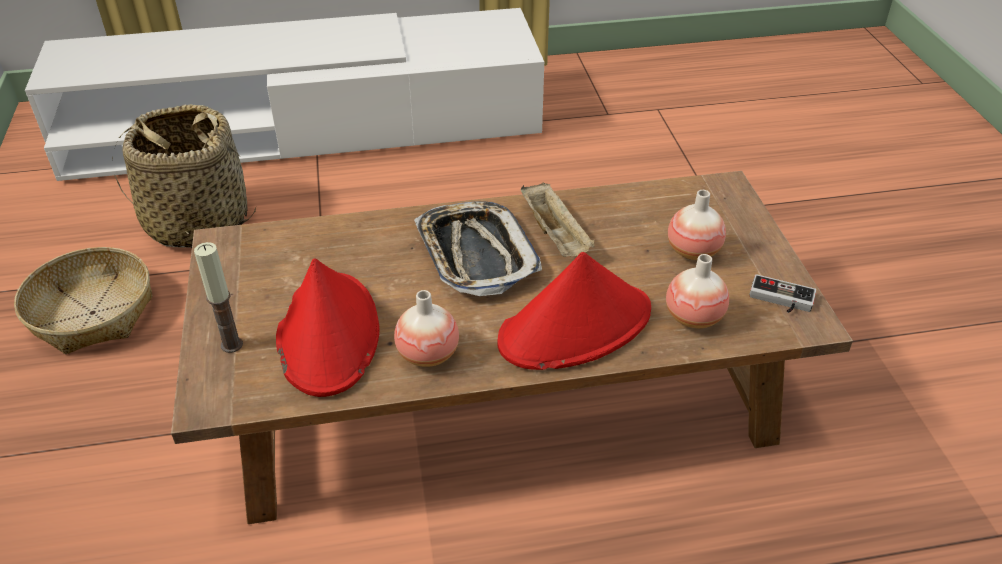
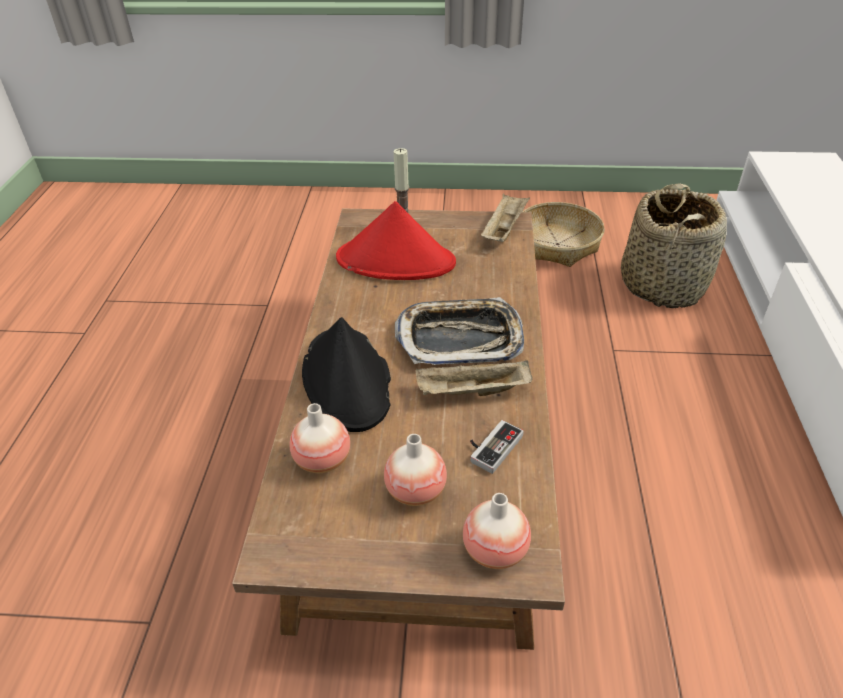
camera: 105 degrees right, 0 degrees up
(241, 247) = (504, 230): none -> beige tray
(428, 355) = (355, 301): vase -> vase (495, 550)
(576, 327) = (347, 380): red hat -> black hat
(780, 300) = (314, 540): game controller -> game controller (491, 446)

